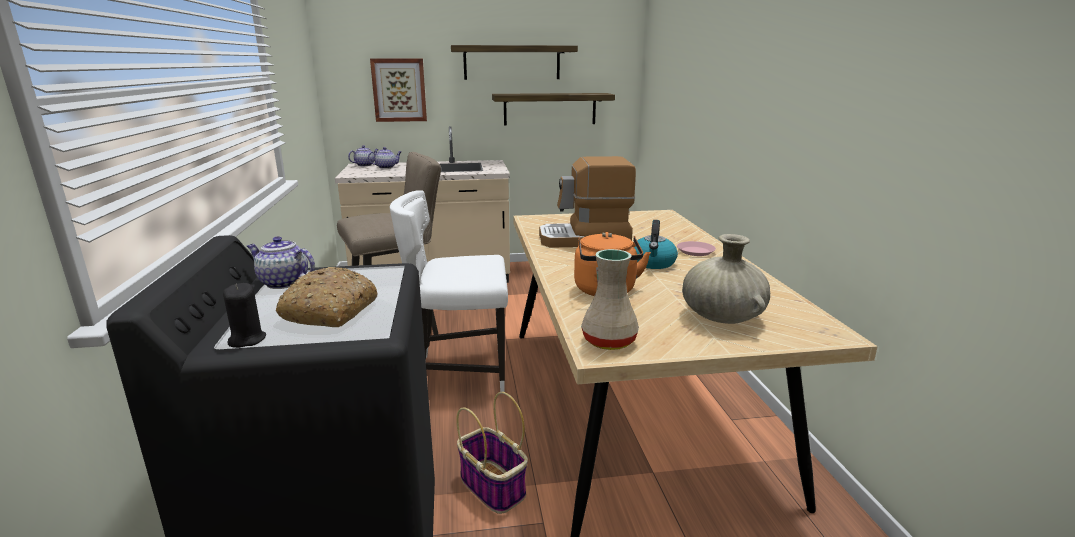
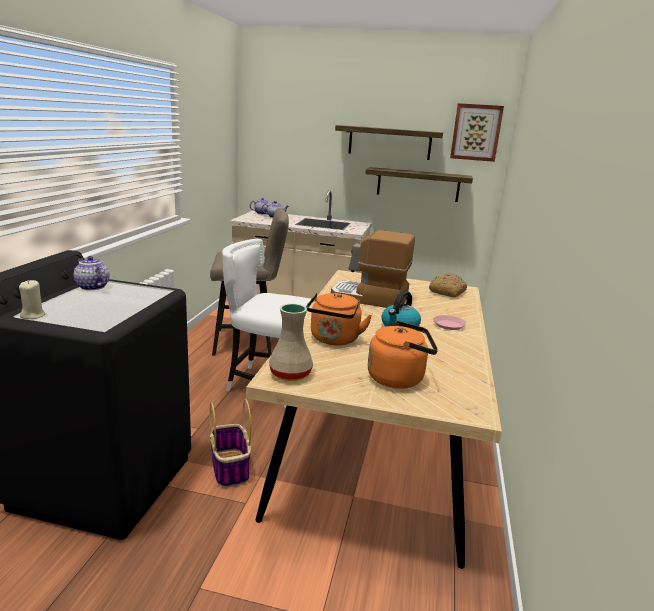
camera: 20 degrees right, 0 degrees up
(247, 340) = (33, 315): black candle -> beige candle
(330, 311) = (95, 309): bread -> bread (447, 291)
(399, 90) = (297, 157): picture -> picture (476, 132)
(722, 317) = (399, 378): beige vase -> orange kettle

